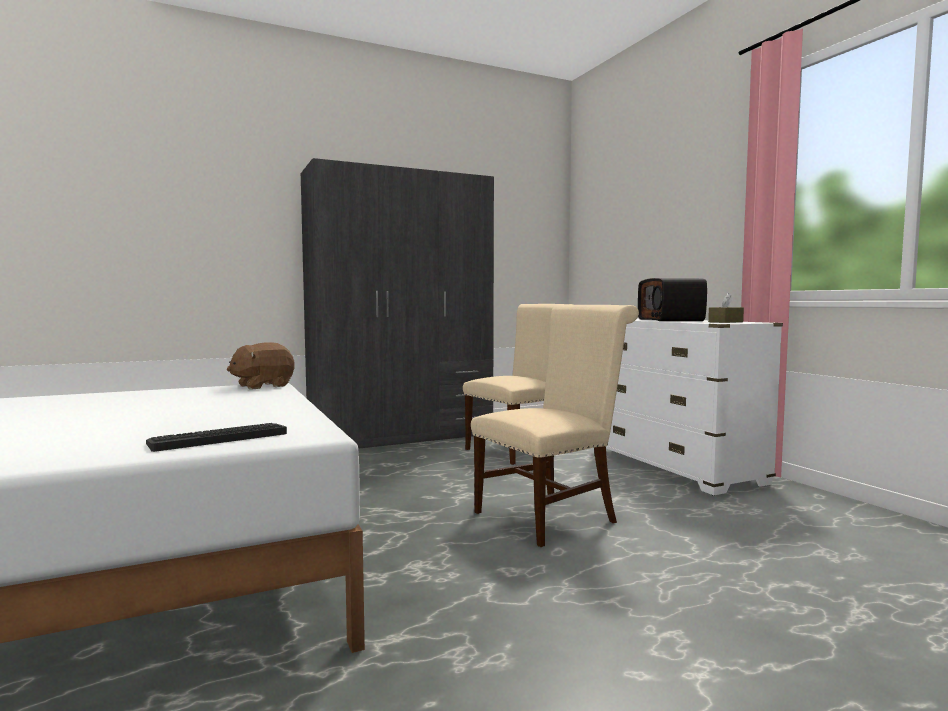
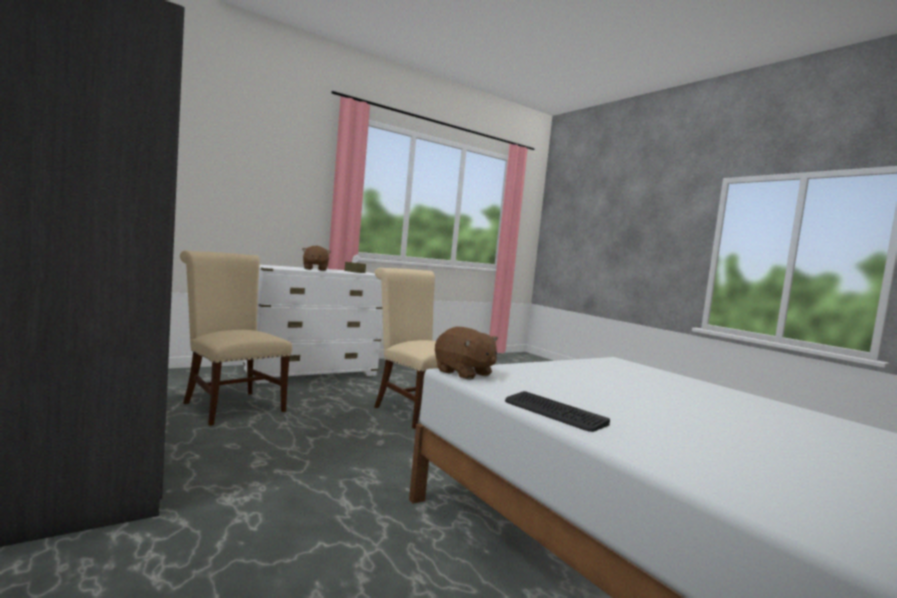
camera: 100 degrees left, 0 degrees up
(218, 438) = (647, 372): keyboard -> keyboard (554, 412)
(671, 320) = (315, 269): radio -> brown plush toy

